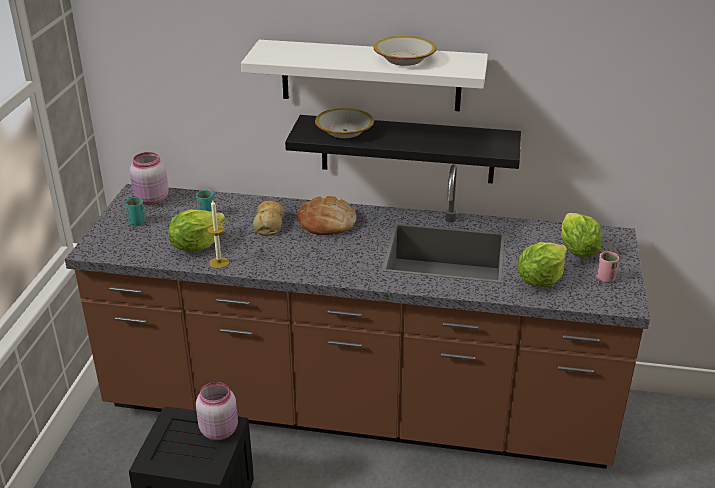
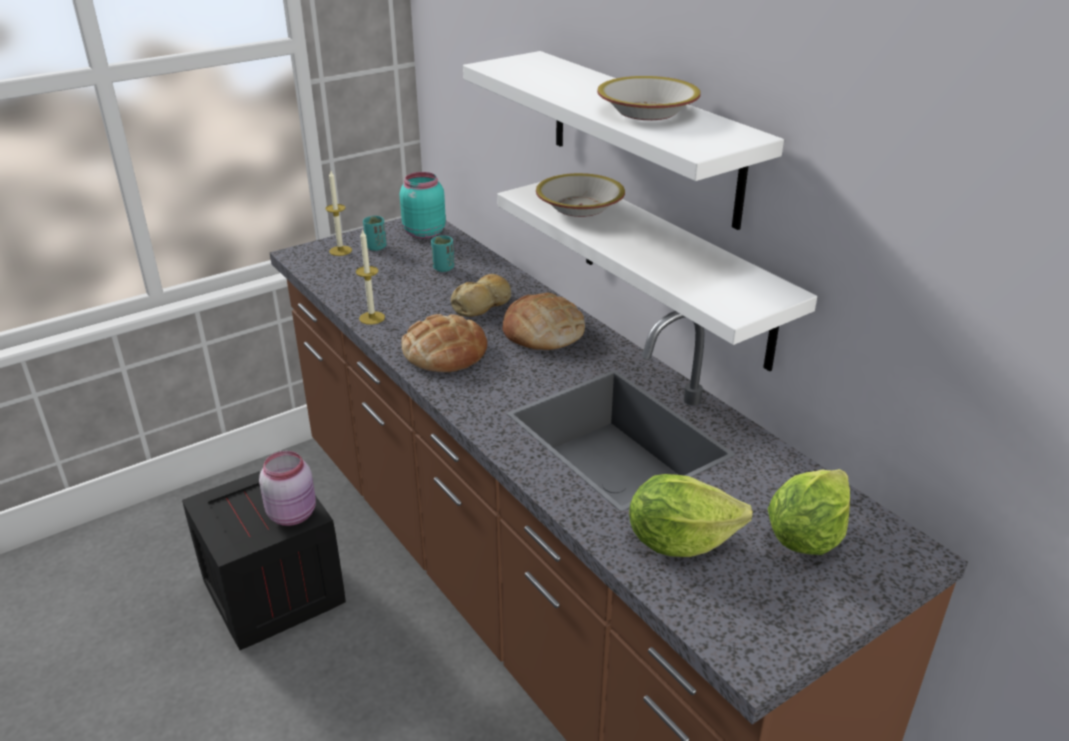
camera: 45 degrees right, 0 degrees up
(116, 235) = (340, 251): none -> candle
(151, 199) = (423, 233): pink jar -> turquoise jar
(196, 245) = (383, 292): lettuce -> none
(296, 258) = (444, 352): none -> bread
(407, 149) = (674, 269): black shelf -> white shelf
(605, 278) = (783, 601): pink cup -> none

